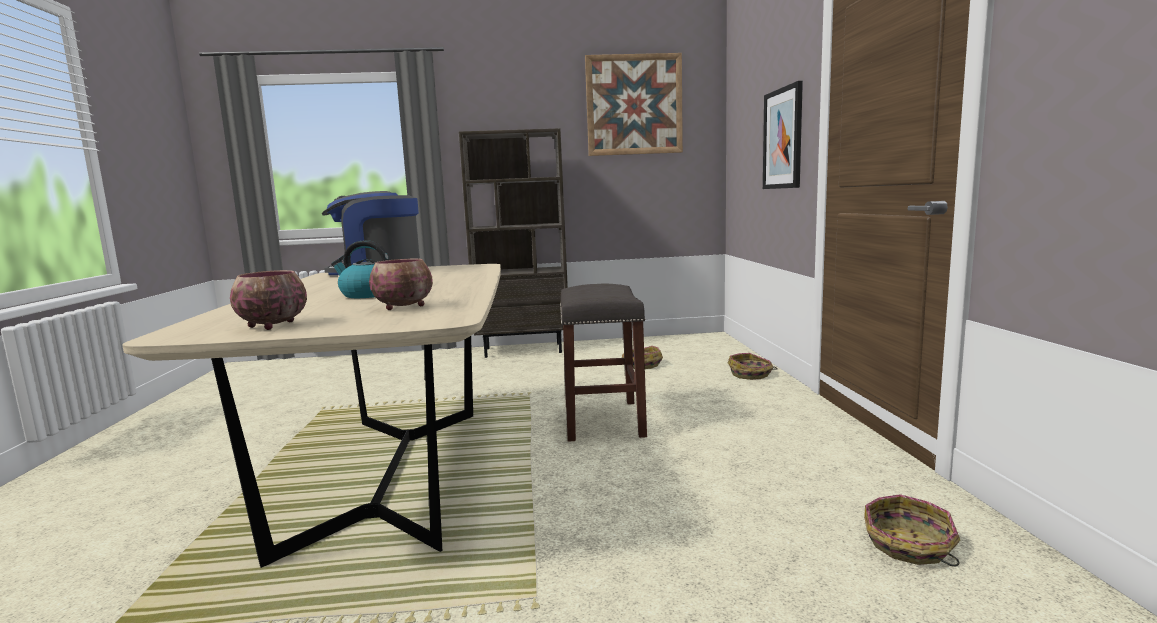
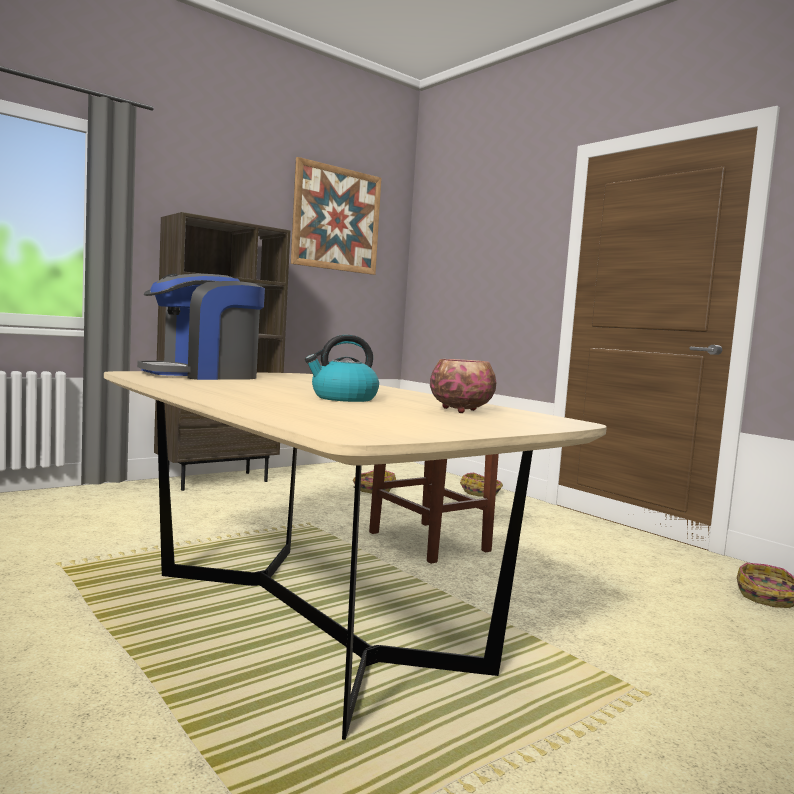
camera: 35 degrees left, 5 degrees down
(271, 326) = (418, 425): bowl -> none
(783, 139) = (509, 278): picture -> none

